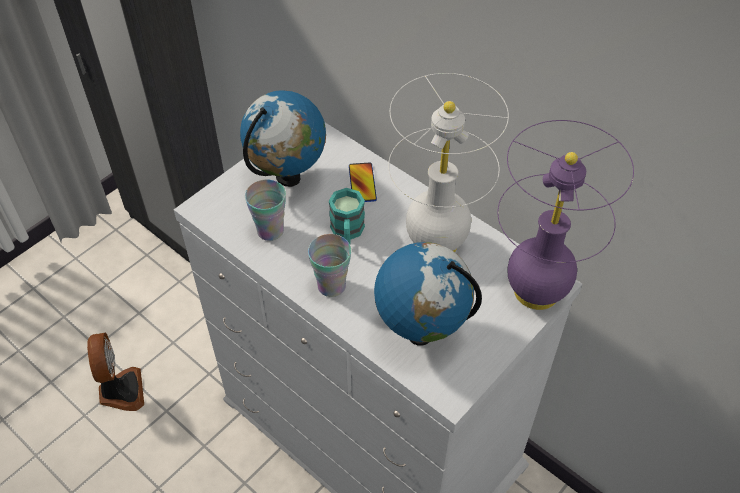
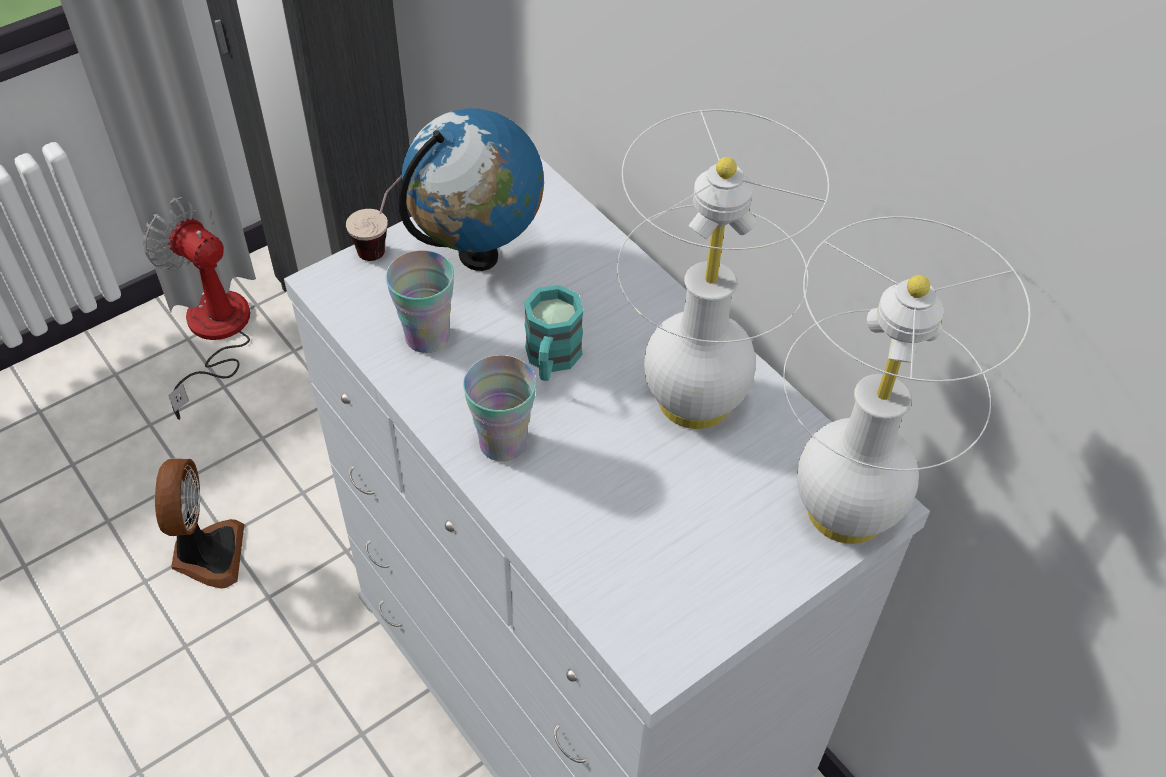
camera: 10 degrees right, 0 degrees up
(92, 253) = (213, 335): none -> fan
(229, 178) = (383, 243): none -> cup
(362, 183) = (596, 283): phone -> none
(420, 332) = (631, 545): globe -> none
(535, 291) = (844, 511): purple table lamp -> white table lamp

